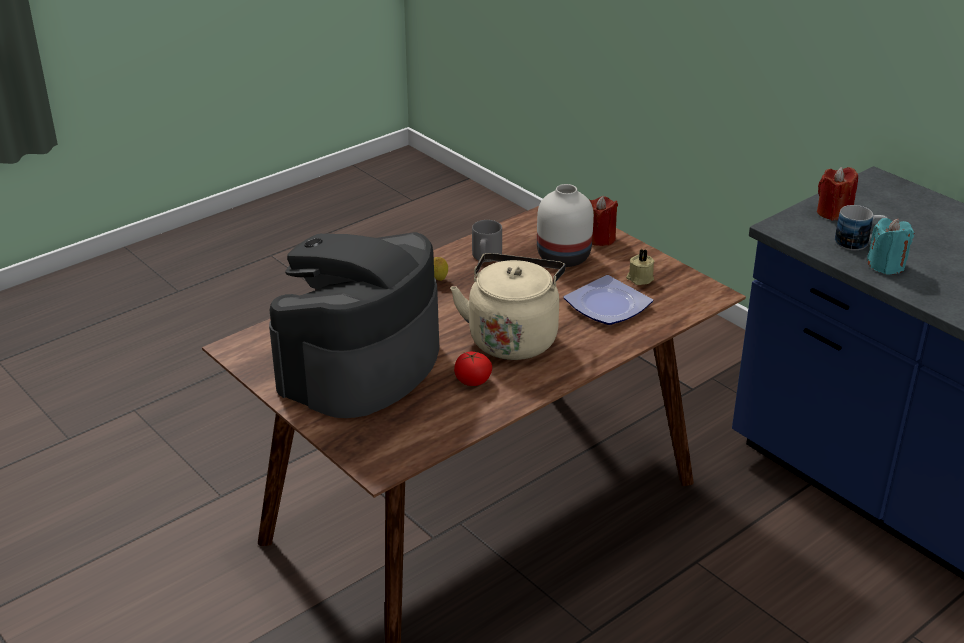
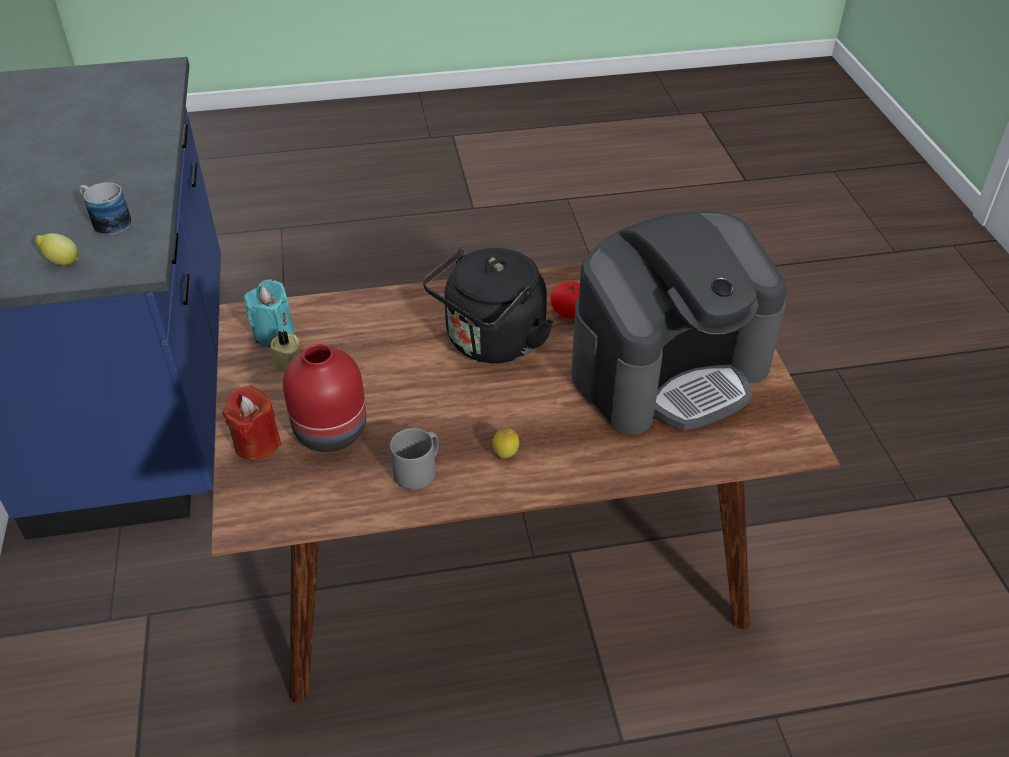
camera: 150 degrees left, 10 degrees up
(513, 338) = (491, 343): beige kettle -> black kettle
(562, 257) = (331, 432): white vase -> red vase
(605, 305) = (363, 345): plate -> none
(834, 212) = (61, 262): red candle -> lemon
(886, 265) = (130, 193): turquoise candle -> turquoise candle (274, 334)

